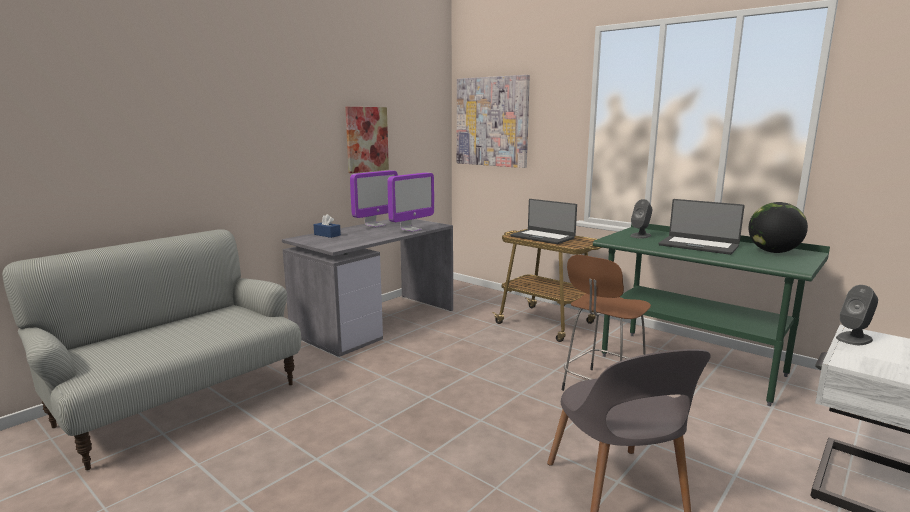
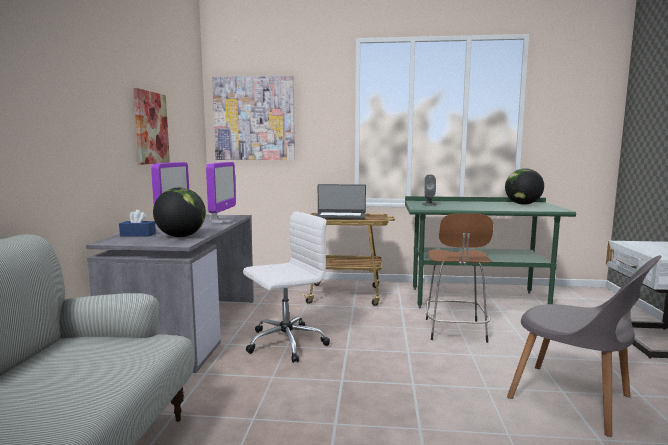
camera: 35 degrees left, 5 degrees down
(349, 241) = (181, 236): none -> globe
(428, 353) = (284, 343): none -> white office chair
(698, 245) = (478, 205): laptop -> none
(854, 338) = (633, 245): grey speaker -> none

